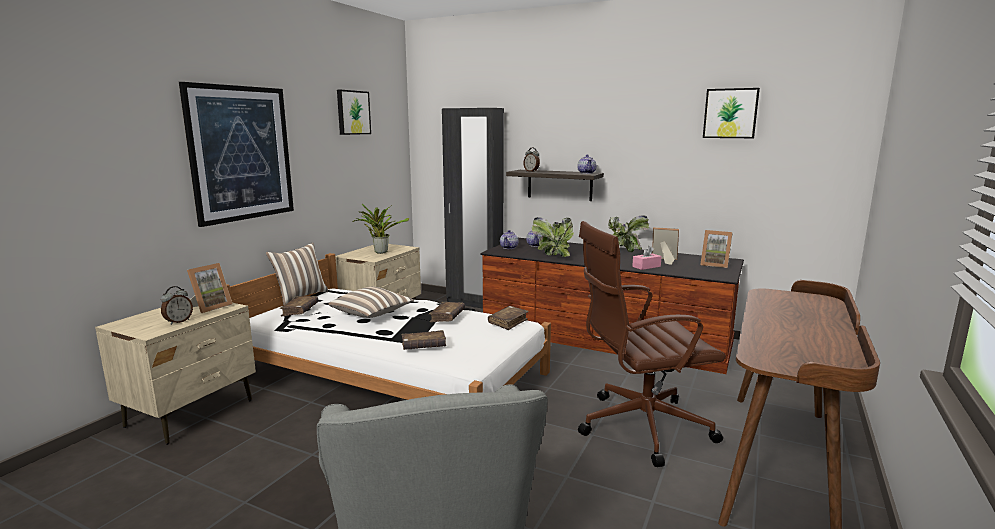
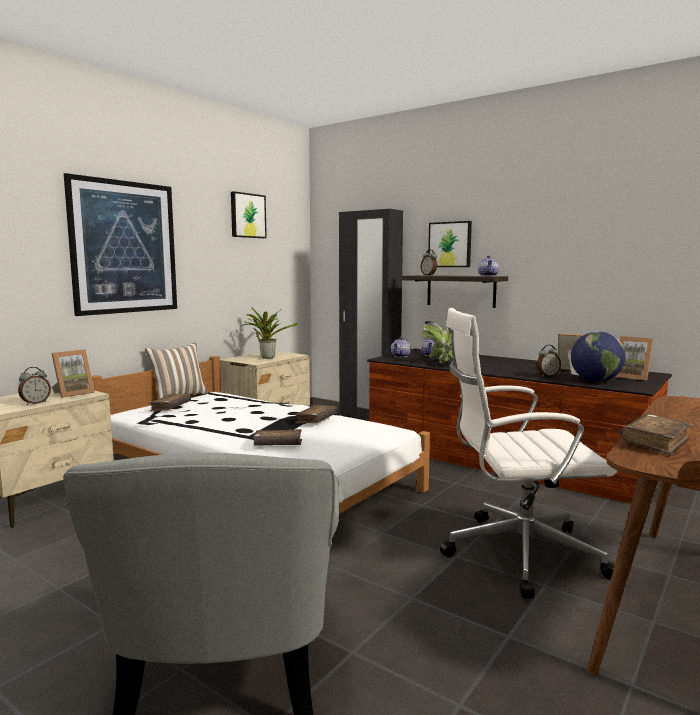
camera: 10 degrees right, 5 degrees down
(372, 314) = (240, 414): pillow -> none
(508, 322) = (380, 428): brown book -> brown book (655, 443)
(624, 251) = (528, 363): potted plant -> none
(640, 427) = (517, 553): brown office chair -> white office chair
(646, 266) = (547, 376): pink tissue box -> alarm clock
(687, 271) = (595, 381): none -> globe
(730, 113) = (652, 204): picture -> picture (450, 244)

